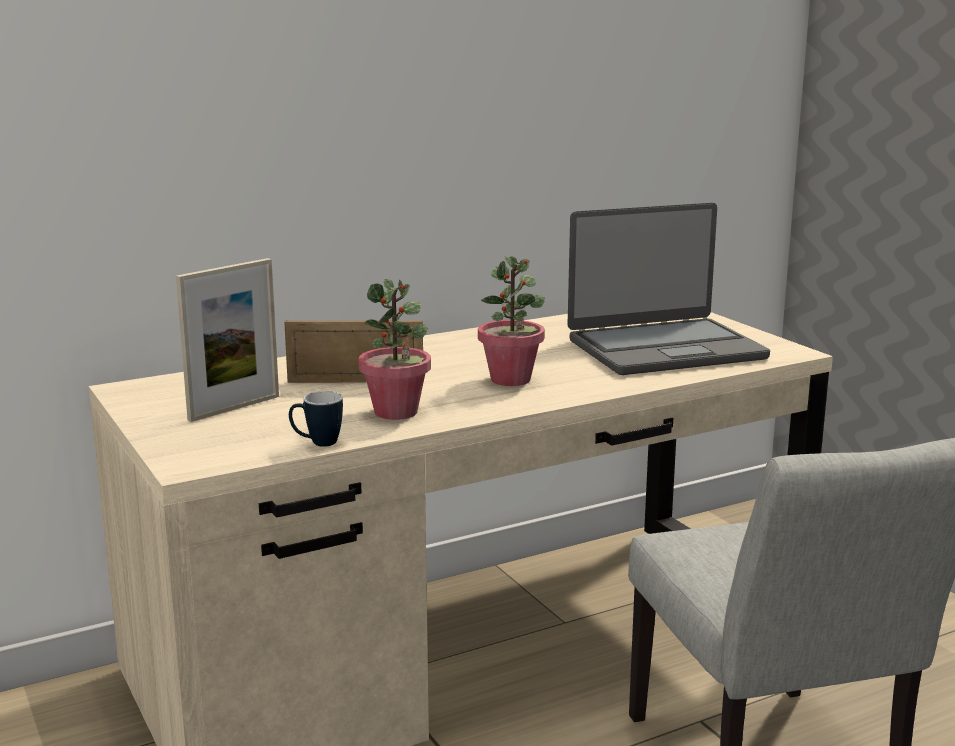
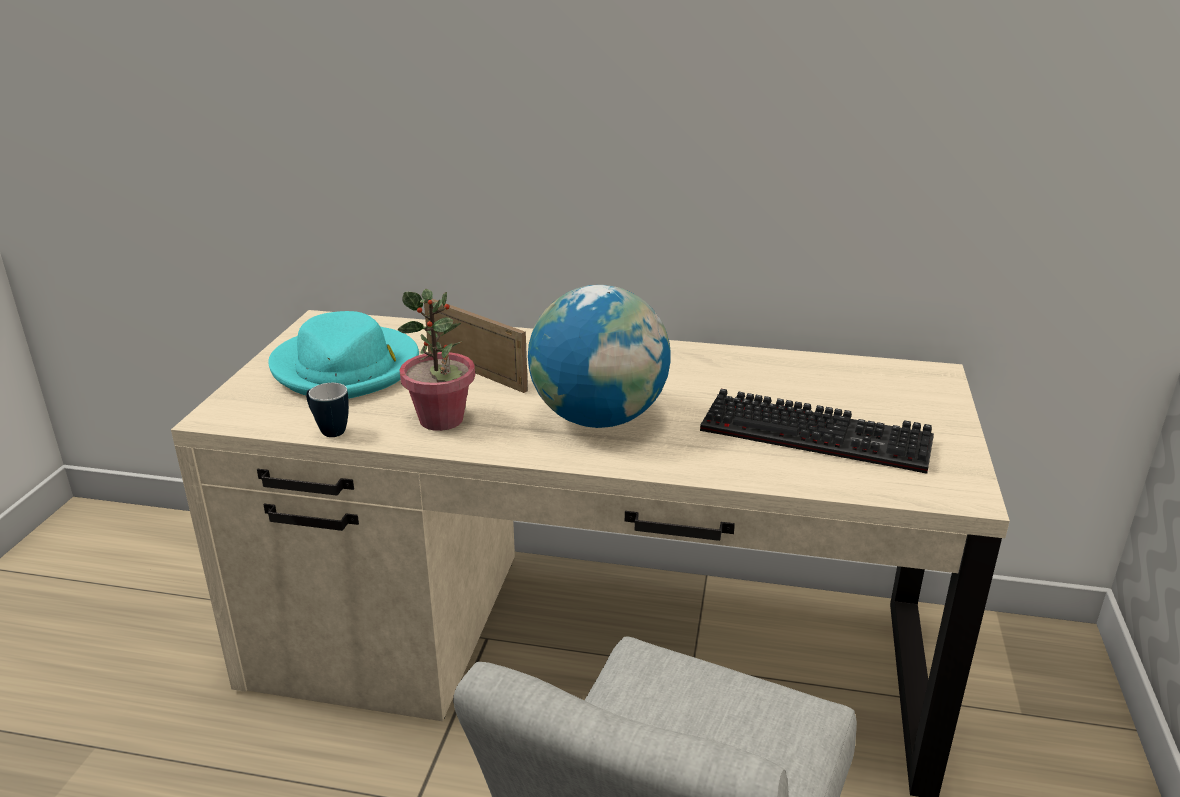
camera: 40 degrees right, 10 degrees up
(234, 408) = (347, 368): picture frame -> turquoise hat
(511, 379) = (599, 418): potted plant -> globe
(664, 349) = (820, 434): laptop -> keyboard

